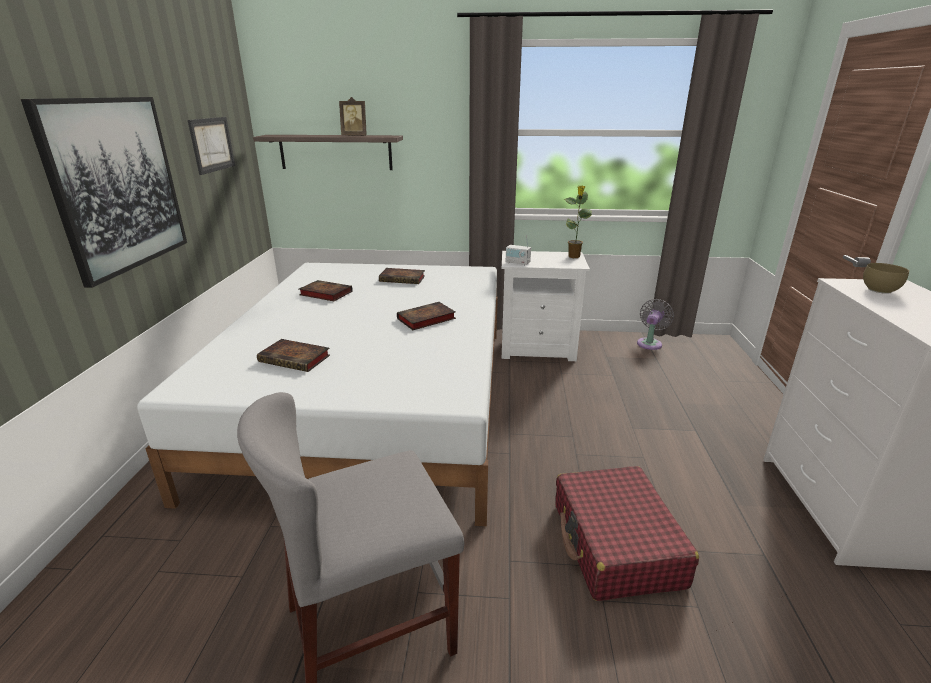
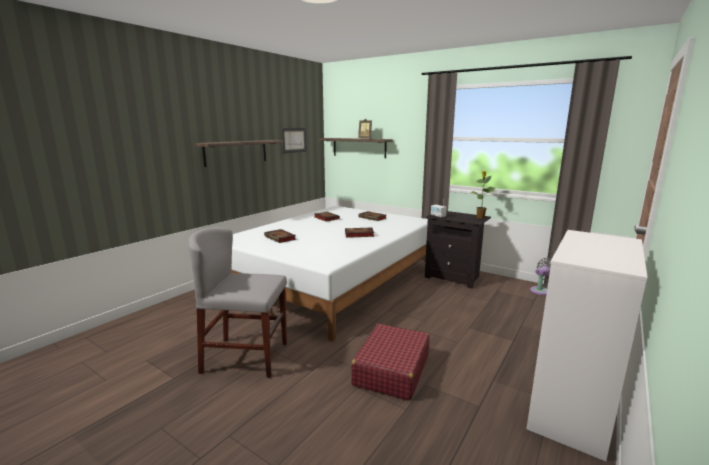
camera: 30 degrees right, 10 degrees down
(117, 185) = (236, 152): picture -> shelf
(538, 348) = (454, 277): white nightstand -> black nightstand
(879, 290) = (596, 239): brown bowl -> none

